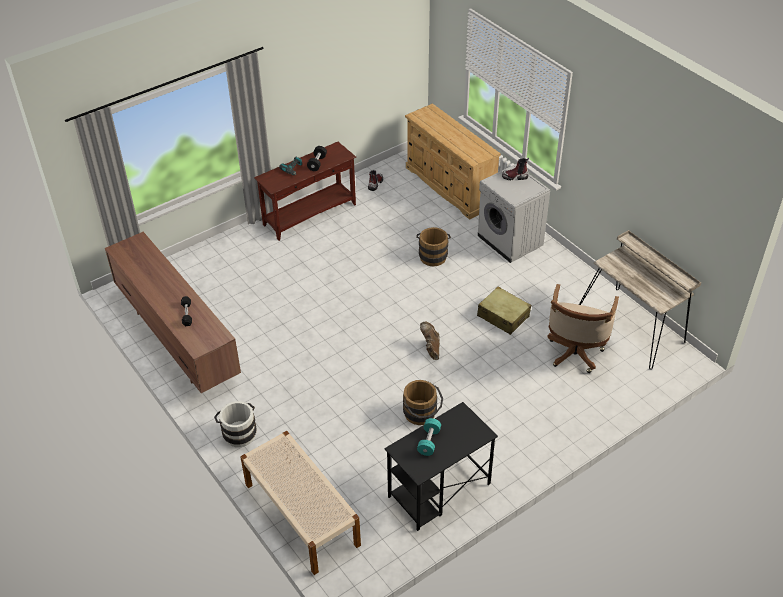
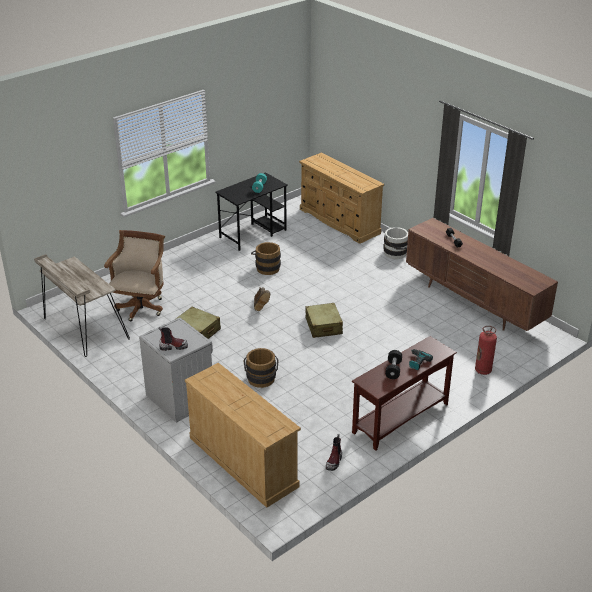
camera: 175 degrees right, 10 degrees down
(212, 256) = (483, 370): none -> fire extinguisher
(301, 514) = (340, 221): beige bench -> beige dresser
(361, 316) = (323, 326): none -> beige suitcase

